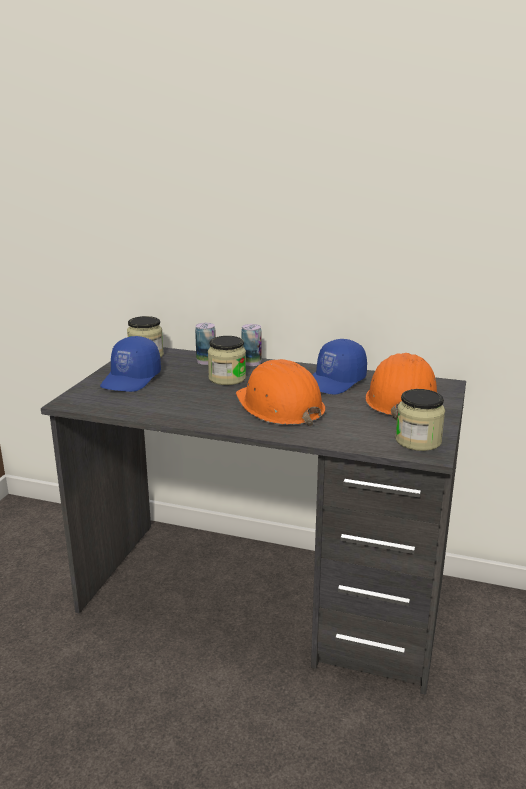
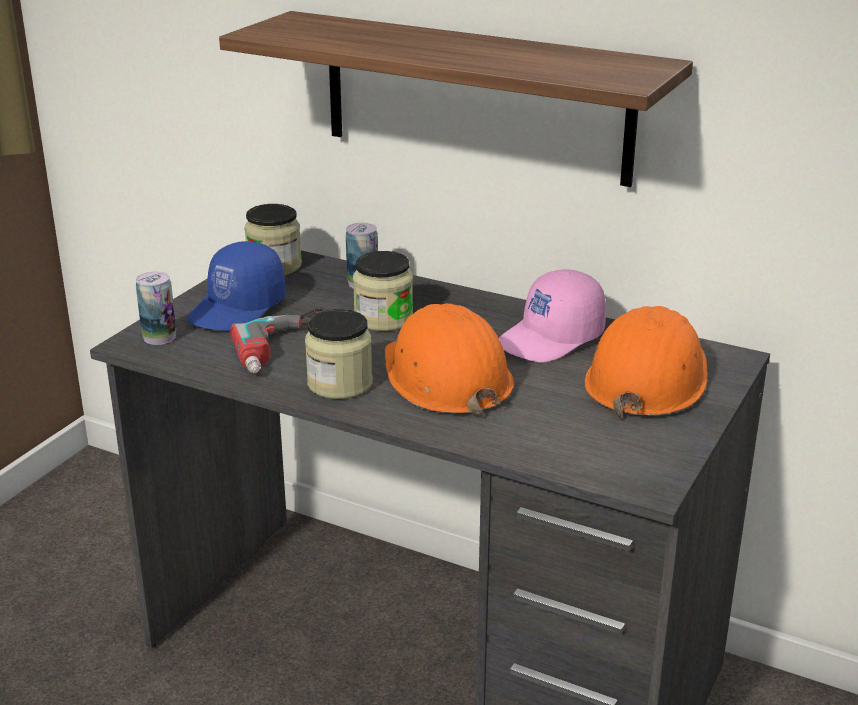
camera: 10 degrees right, 5 degrees up
(172, 398) = (287, 348): none -> power drill
(251, 363) = (432, 291): can -> can (159, 337)
(273, 239) = (475, 97): none -> shelf
(335, 382) = (551, 339): blue cap -> pink cap
(418, 441) = (638, 461): jar -> jar (340, 384)

